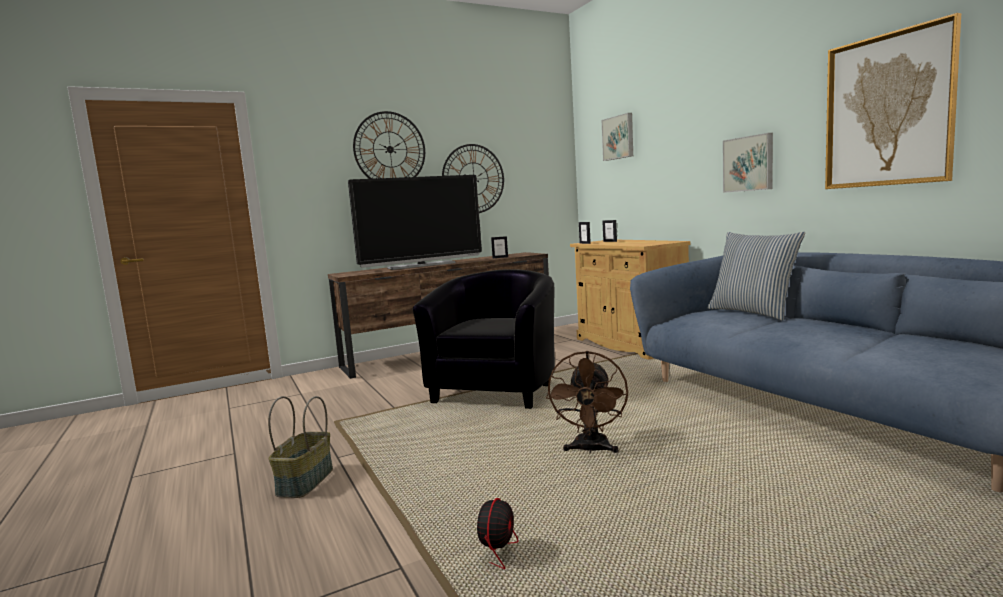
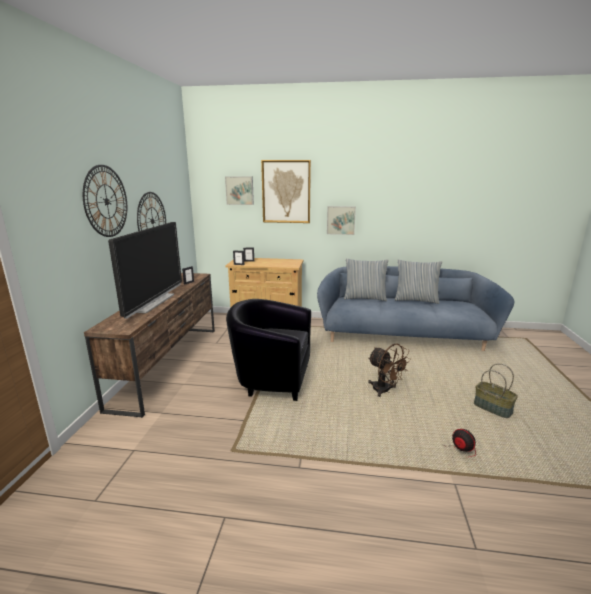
camera: 55 degrees left, 10 degrees up
(306, 482) = (324, 491): basket -> basket (493, 408)
(497, 390) = (271, 379): black armchair -> black armchair turned 45 degrees counterclockwise
(857, 327) = (416, 300): none -> pillow
(887, 111) = (411, 206): picture -> picture (286, 192)

